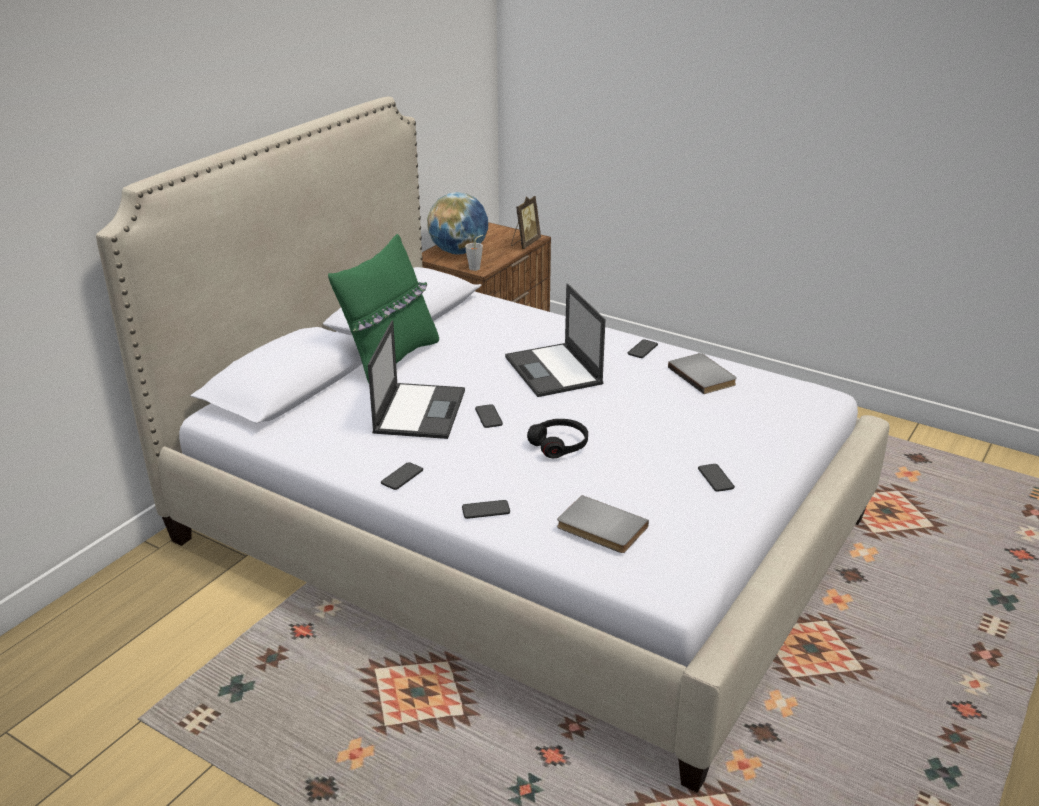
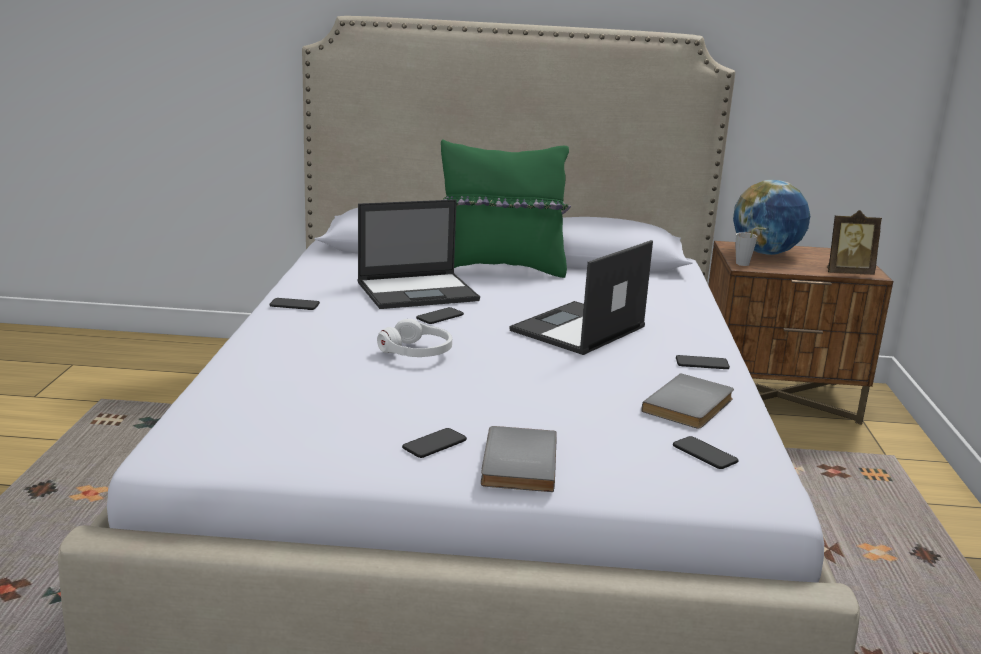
camera: 60 degrees right, 10 degrees down
(486, 510) = (262, 343): phone -> phone (704, 454)
(559, 445) = (417, 352): black headphones -> white headphones
(600, 528) = (259, 392): grey book -> grey book (515, 462)

